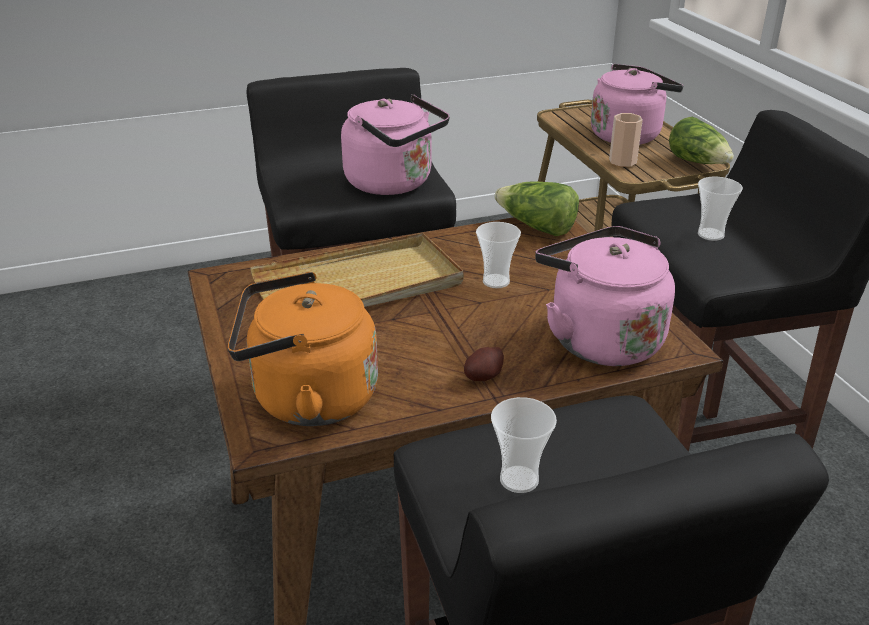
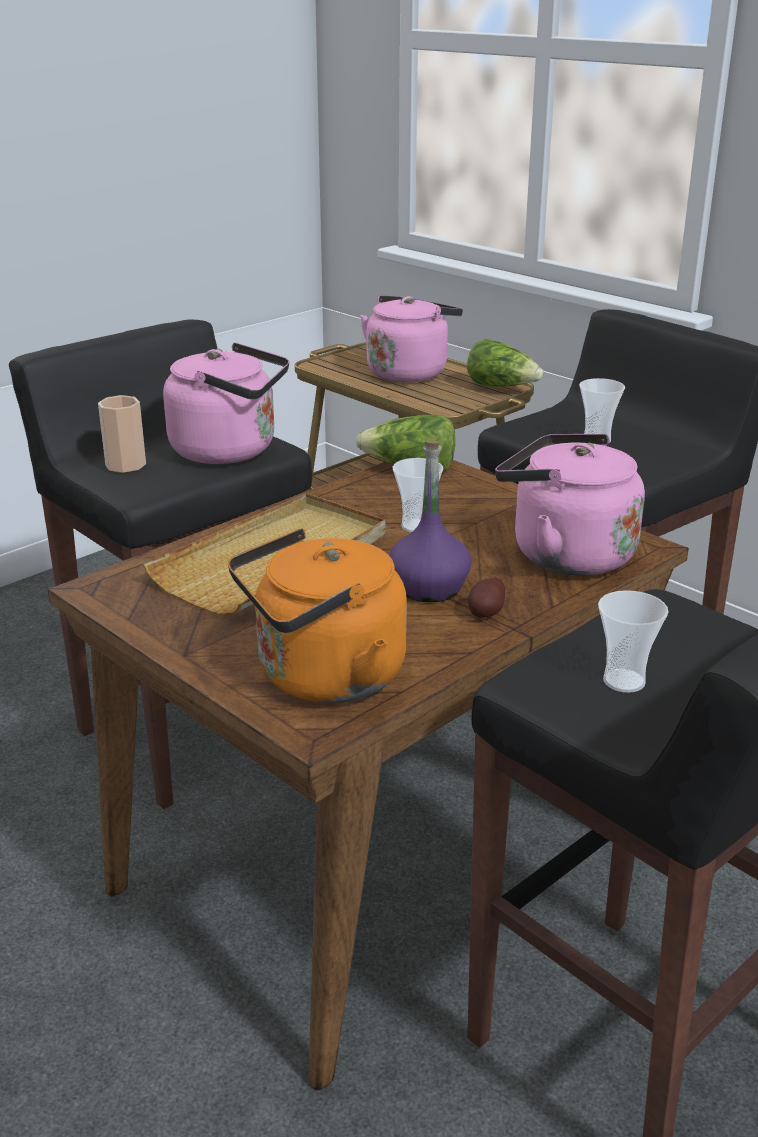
camera: 25 degrees left, 5 degrees down
(457, 340) = (428, 587): none -> purple bottle
(622, 161) = (427, 397): cup -> cup (125, 465)

